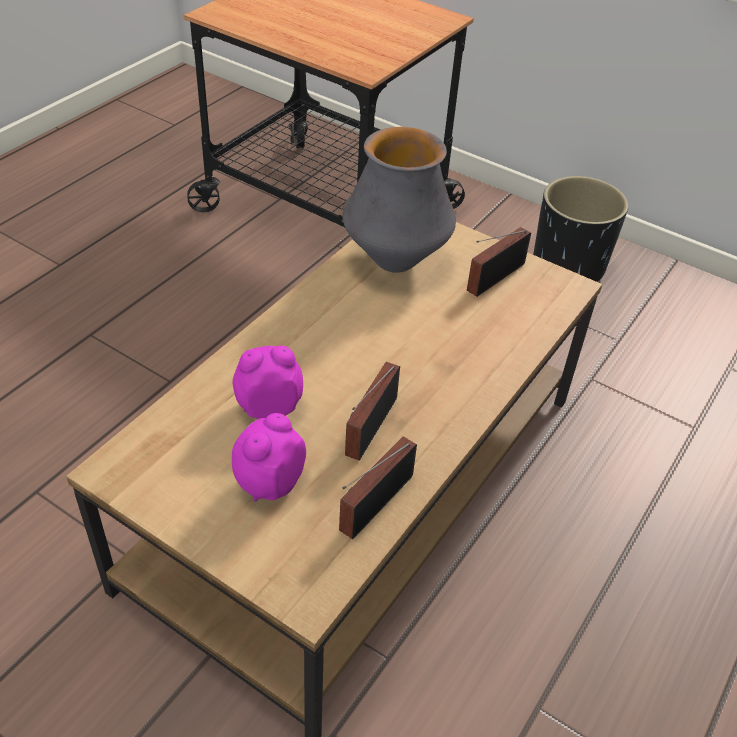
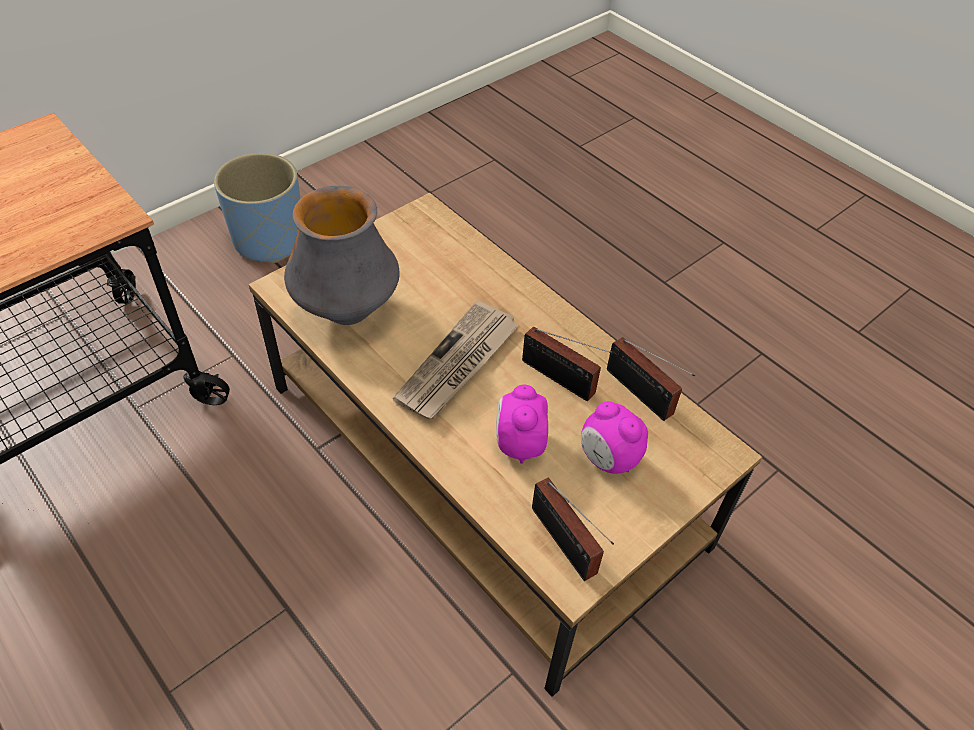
camera: 75 degrees left, 5 degrees up
(359, 346) = (458, 364): none -> newspaper
(492, 279) = (399, 254): radio -> radio (565, 545)
(568, 267) = (270, 240): black planter -> blue planter

